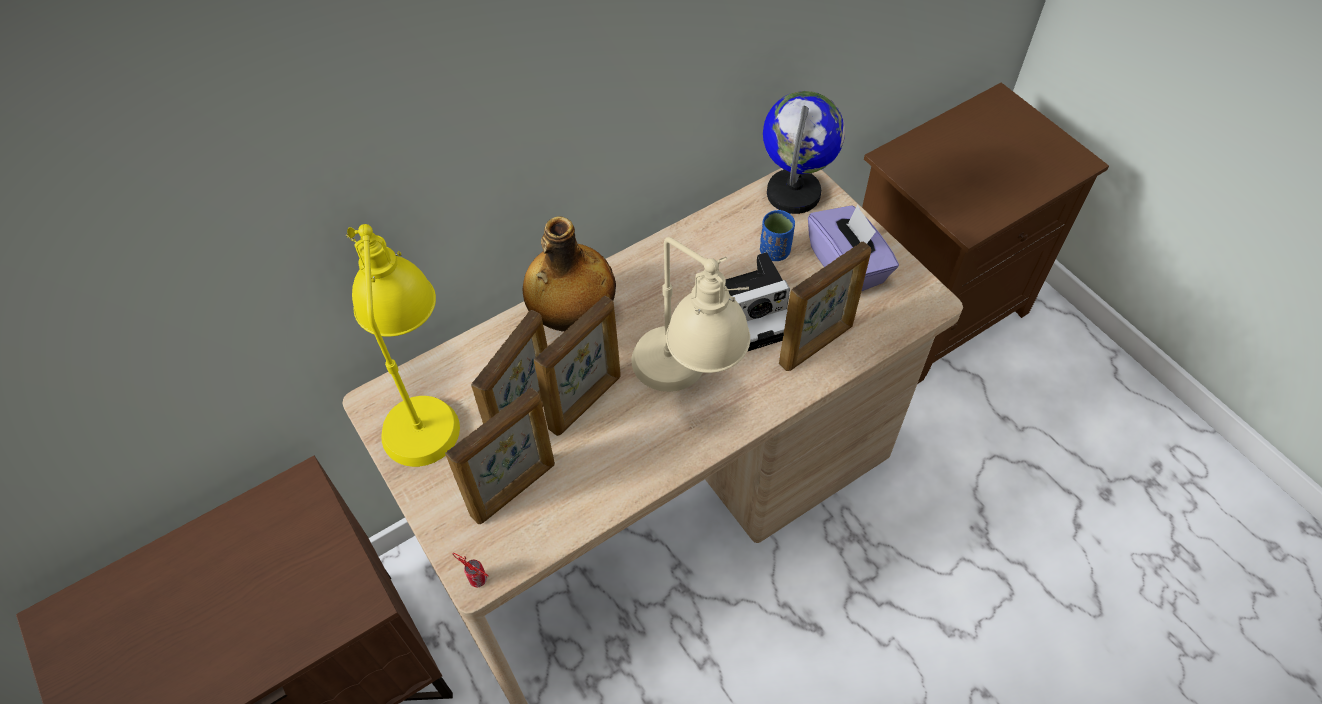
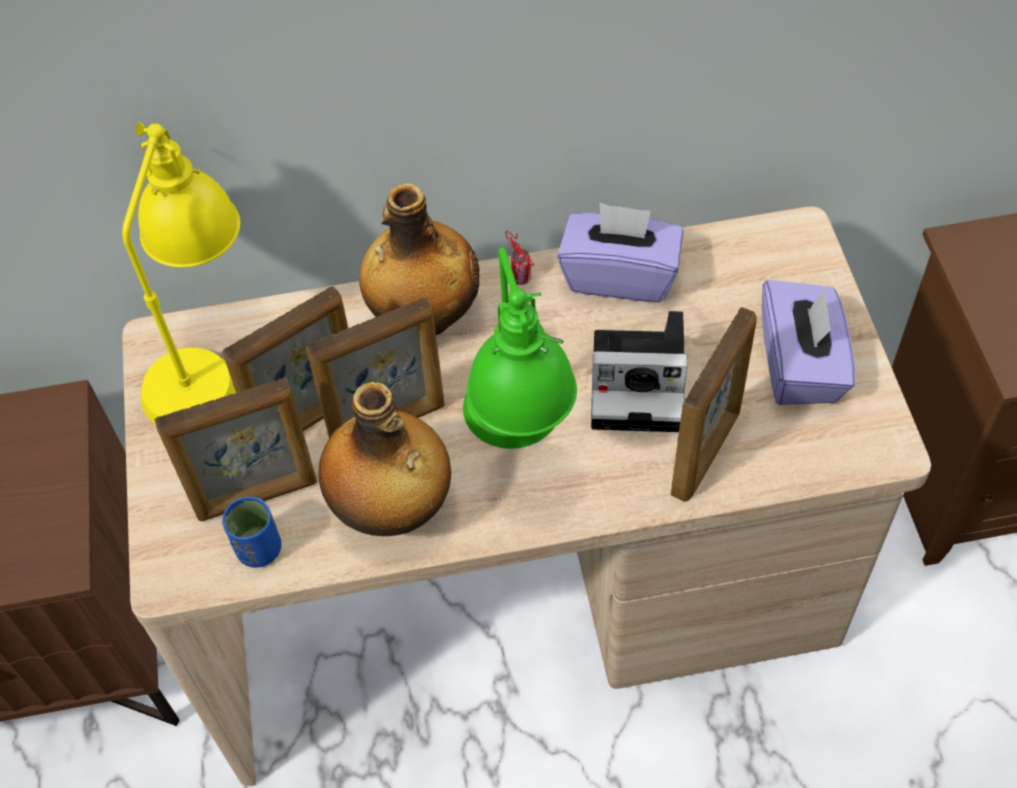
camera: 25 degrees right, 0 degrees up
(480, 581) = (169, 585): can -> can (523, 280)
(621, 463) = (392, 510): none -> bottle
(688, 383) = (521, 443): beige table lamp -> green table lamp
(696, 244) = (619, 275): none -> purple tissue box
(775, 251) = (714, 316): blue cup -> blue cup (259, 549)
(794, 193) = (779, 249): globe -> none
(817, 345) = (706, 453): picture frame -> picture frame turned 45 degrees counterclockwise

